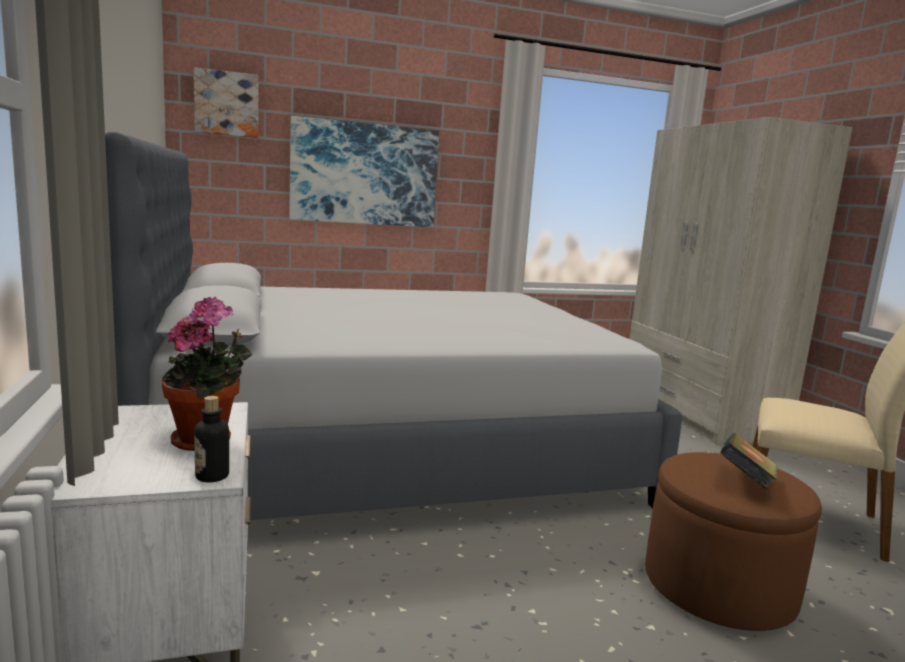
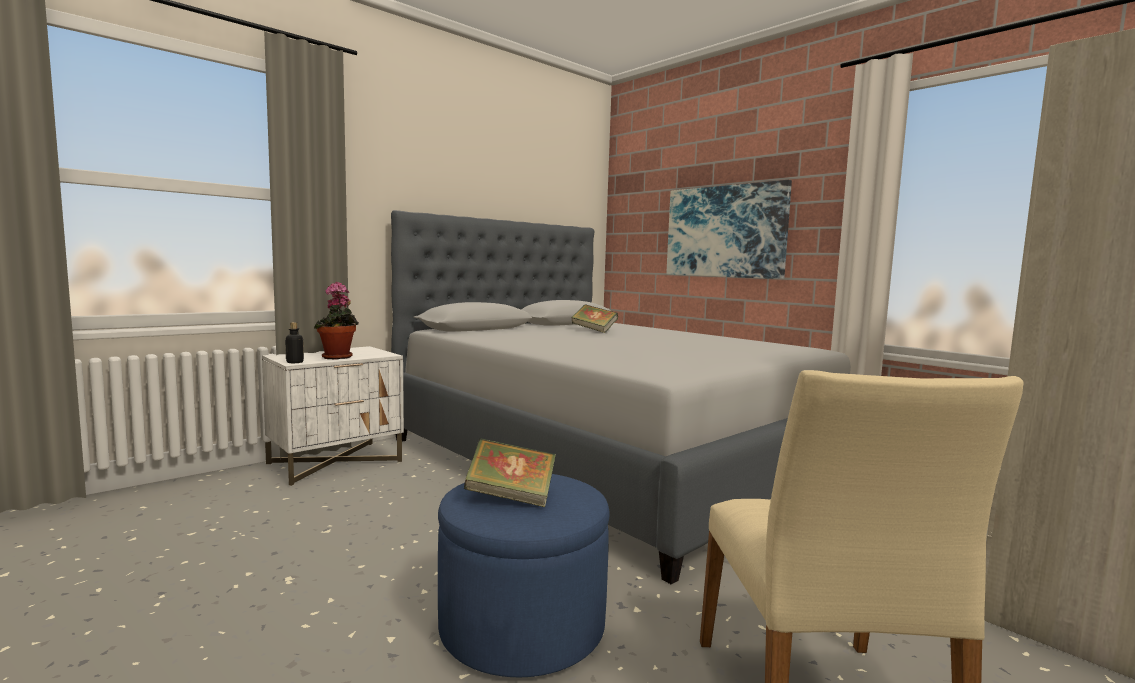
camera: 65 degrees right, 5 degrees down
(227, 104) = (637, 190): picture -> none
(326, 304) = (594, 331): none -> book
(718, 587) = (522, 626): brown ottoman -> blue ottoman

